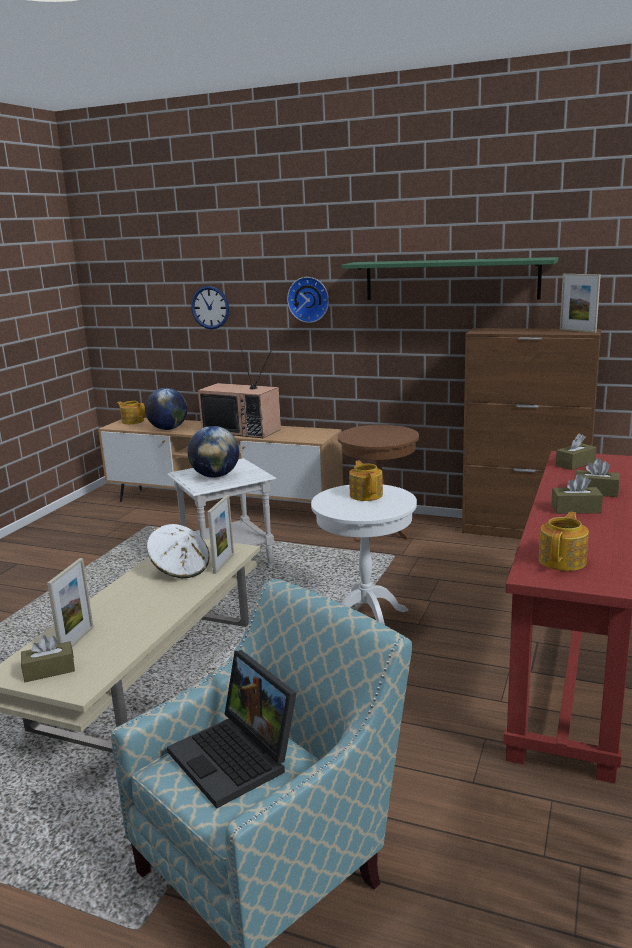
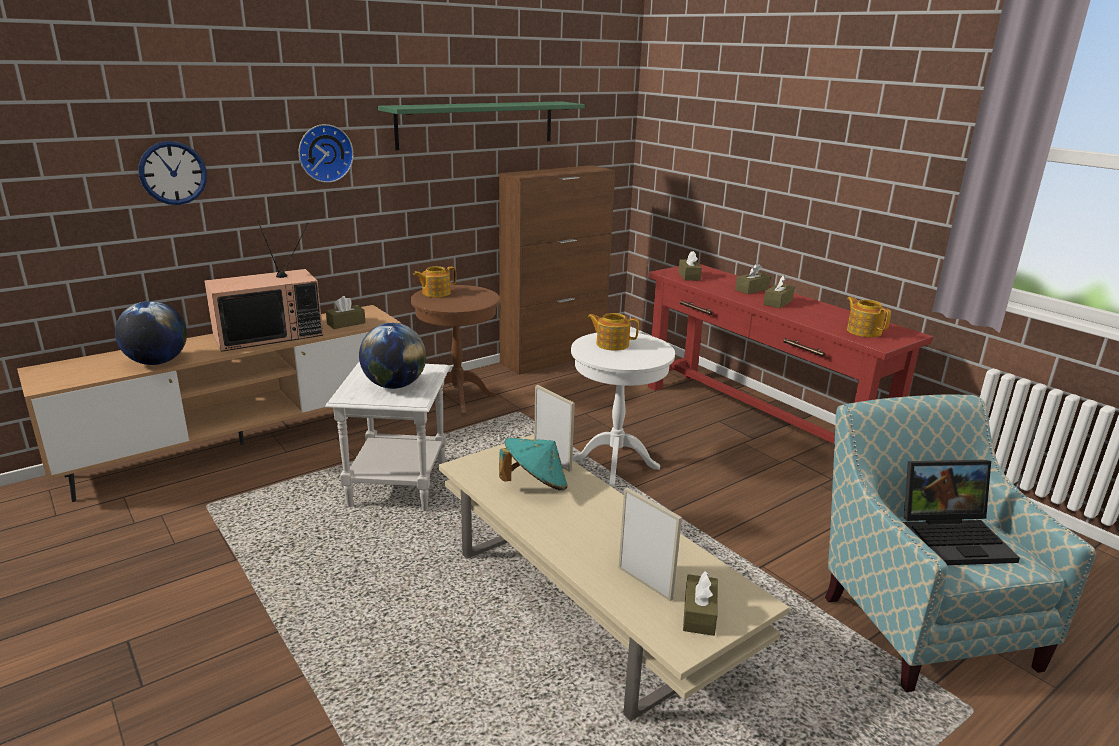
camera: 60 degrees left, 5 degrees up
(132, 421) = (55, 371): teapot -> teapot (435, 293)
(180, 569) = (535, 485): white hat -> turquoise hat
(293, 435) = (346, 323): none -> brown tissue box
(577, 330) = (587, 168): picture frame -> none

